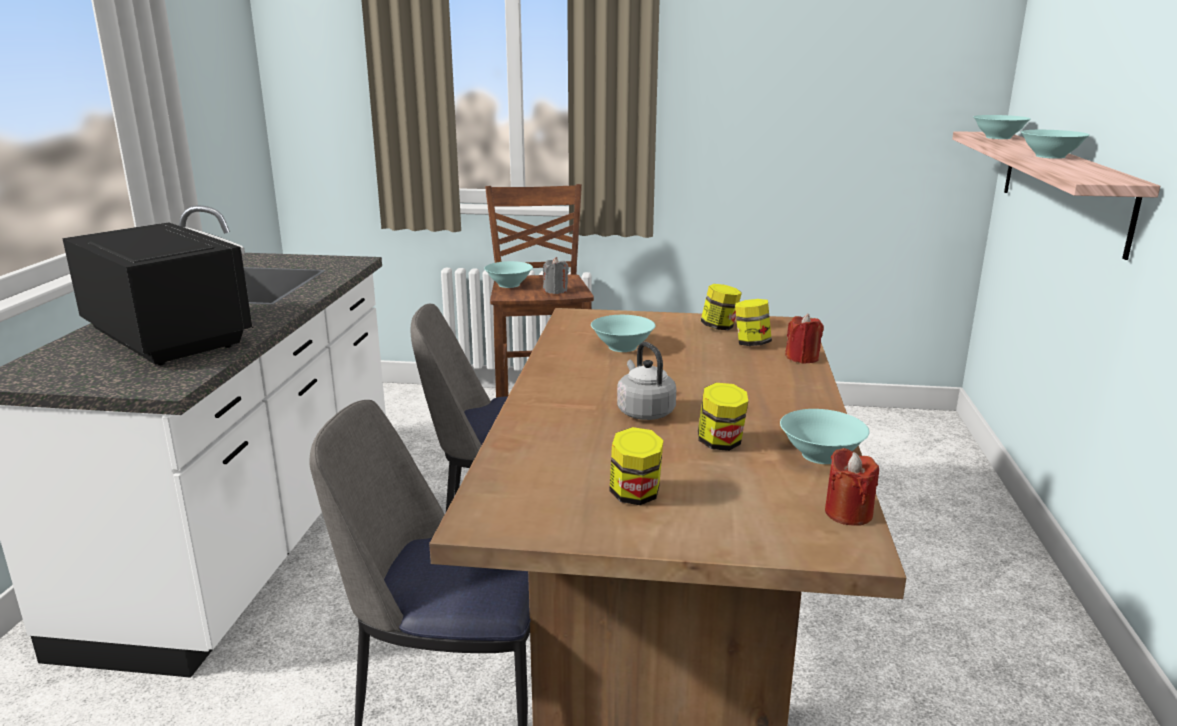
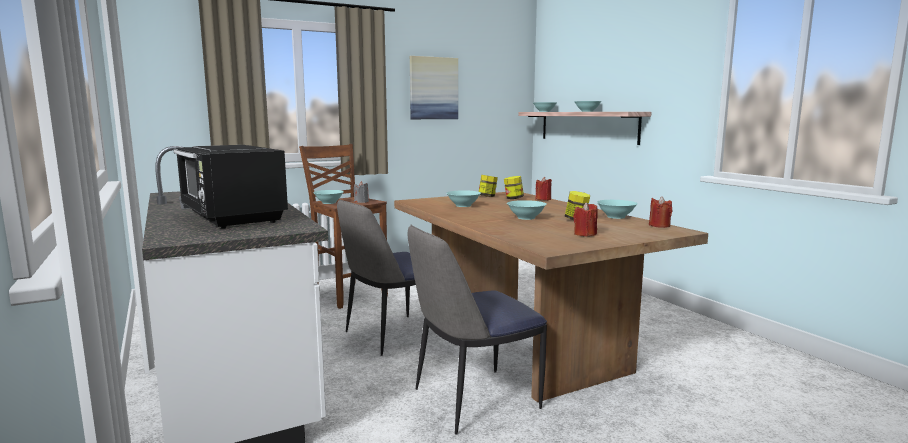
camera: 35 degrees left, 10 degrees down
(168, 337) = (232, 218): black microwave -> black microwave turned 135 degrees counterclockwise
(635, 496) = (585, 234): jar -> red candle
(644, 411) = (525, 218): grey kettle -> turquoise bowl
(763, 81) = (433, 88): none -> picture

